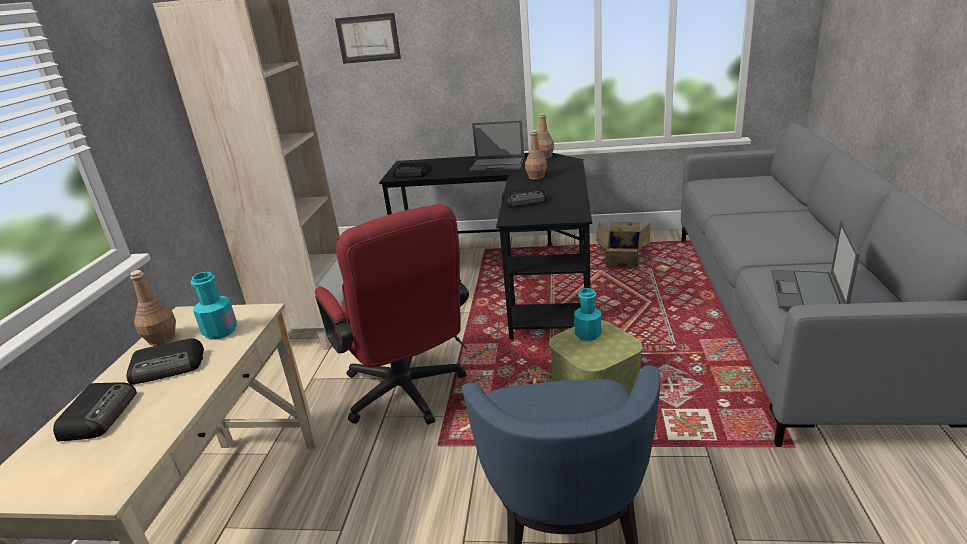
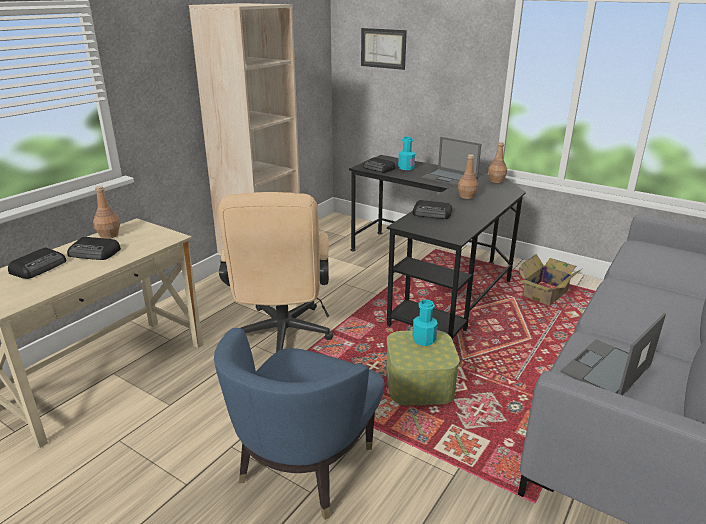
camera: 25 degrees right, 0 degrees up
(220, 331) = (140, 241): turquoise bottle -> turquoise bottle (406, 168)
(408, 395) = (282, 337): red office chair -> beige office chair

